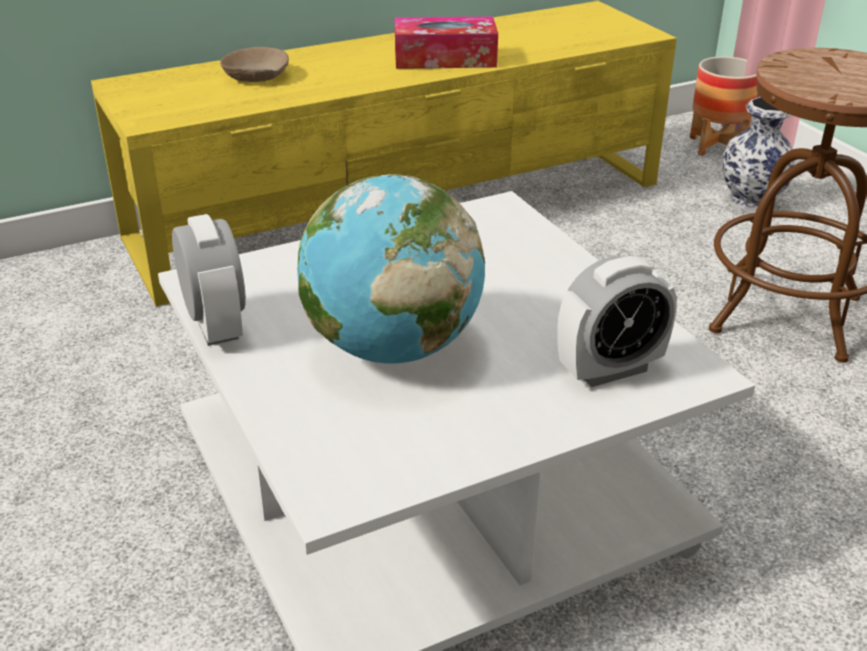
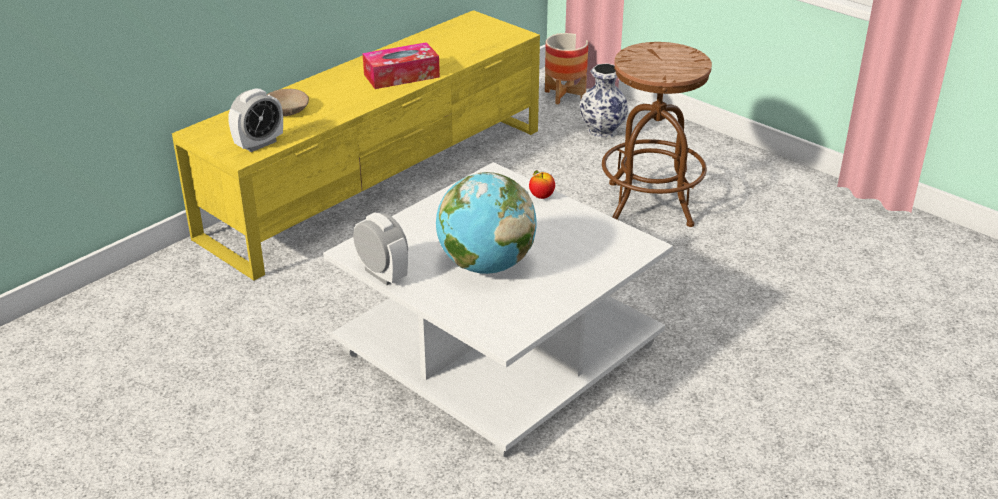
camera: 20 degrees left, 0 degrees up
(557, 255) = (541, 196): none -> apple
(610, 370) = (601, 253): alarm clock -> alarm clock (259, 144)

